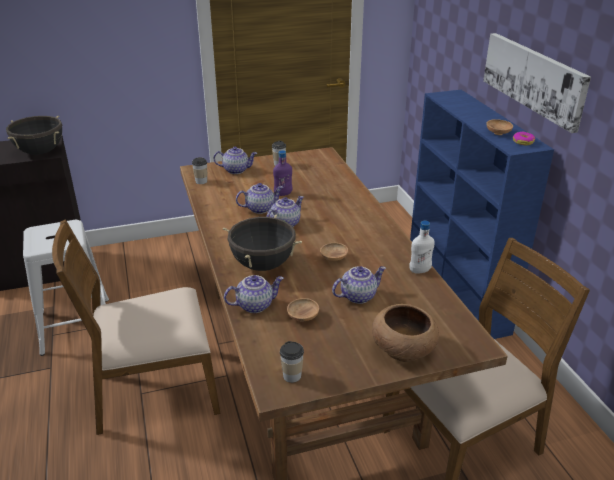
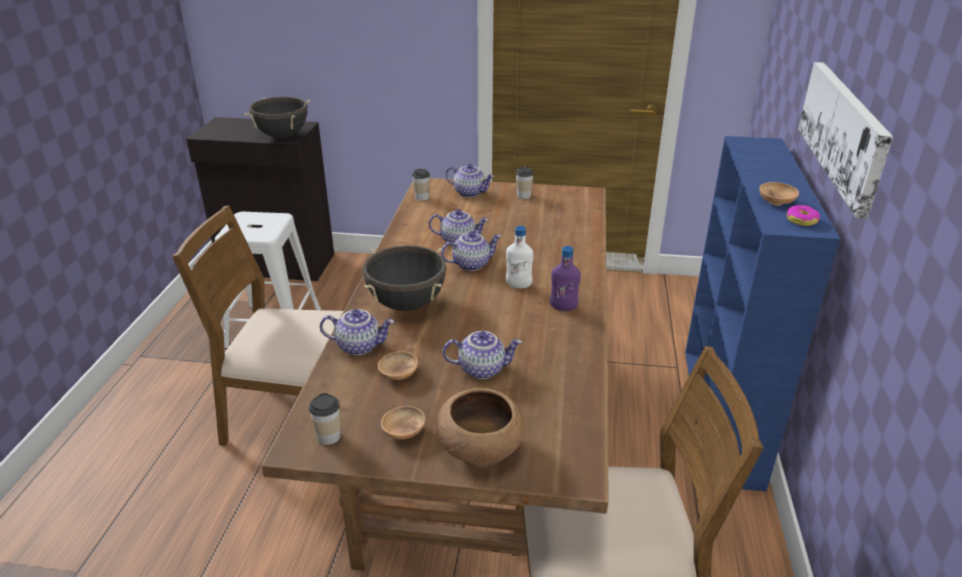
camera: 25 degrees right, 0 degrees up
(283, 194) = (499, 230): purple bottle -> purple bottle (563, 308)
(334, 258) = (492, 317): brown bowl -> brown bowl (404, 432)
(419, 270) = (584, 360): white bottle -> white bottle (518, 285)

